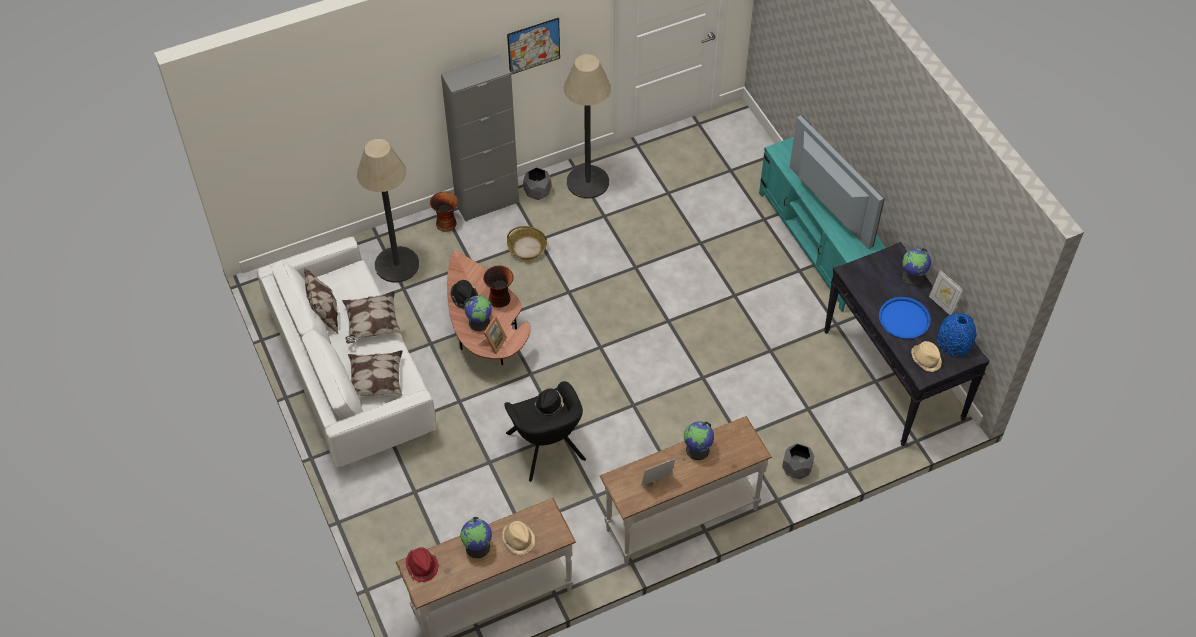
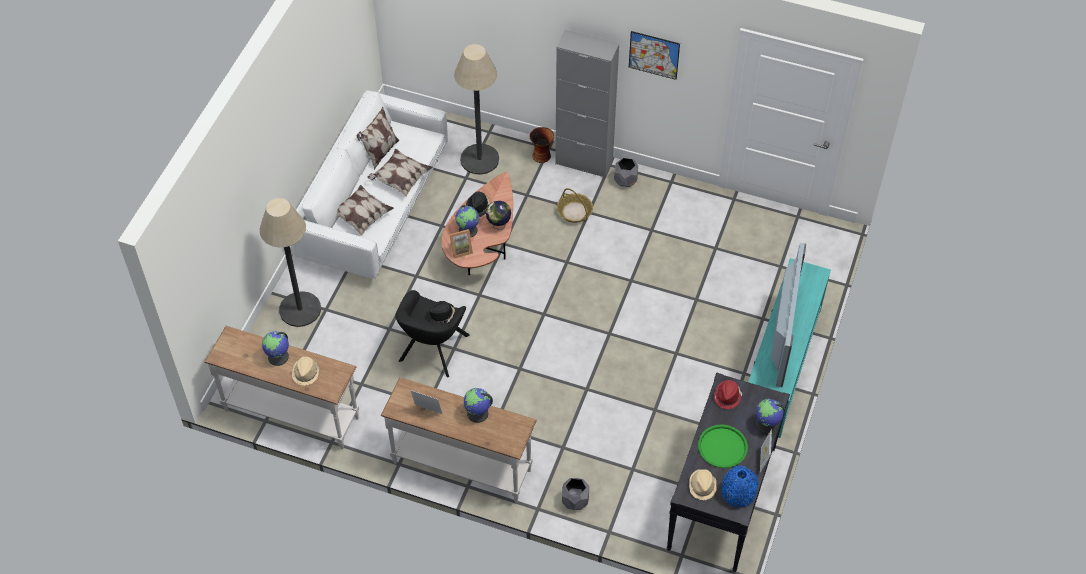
camera: 45 degrees right, 0 degrees up
(422, 566) = (235, 340): red hat -> red hat (727, 396)
(500, 298) = (499, 225): vase -> globe
(587, 182) = (668, 198): floor lamp -> floor lamp (300, 309)
(904, 318) = (722, 447): blue tray -> green tray

